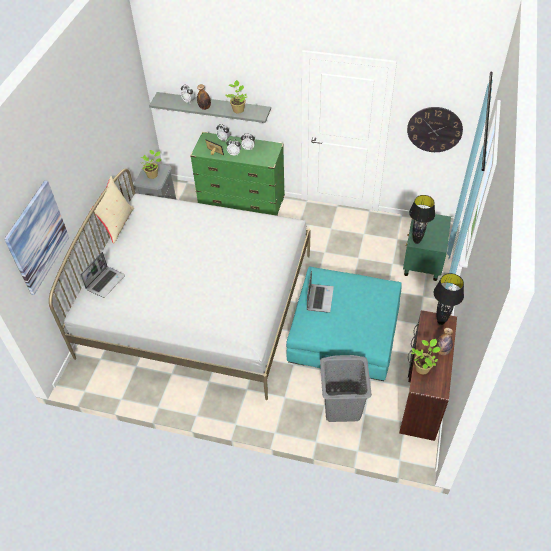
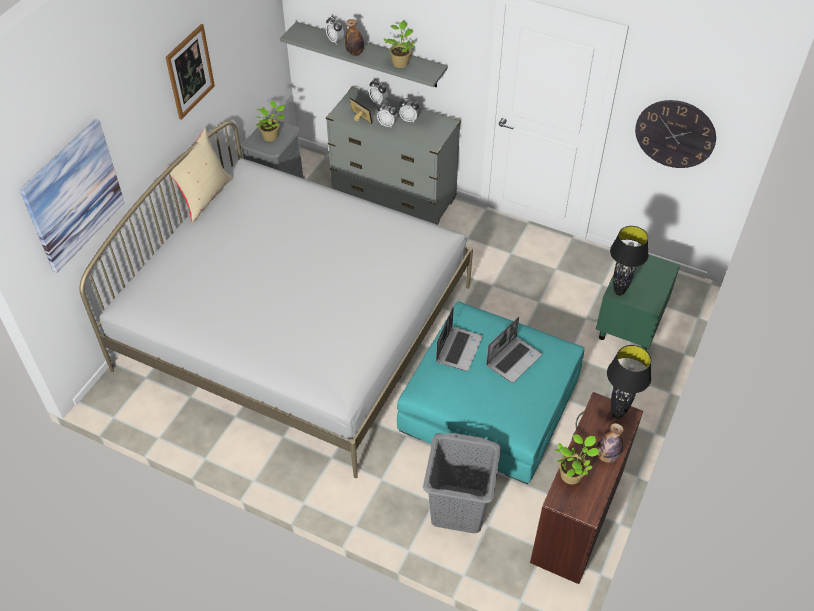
camera: 10 degrees right, 0 degrees up
(97, 137) = (190, 71): none -> picture
(105, 282) = (167, 273): laptop -> laptop (513, 359)
(242, 203) = (394, 197): green dresser -> grey dresser

